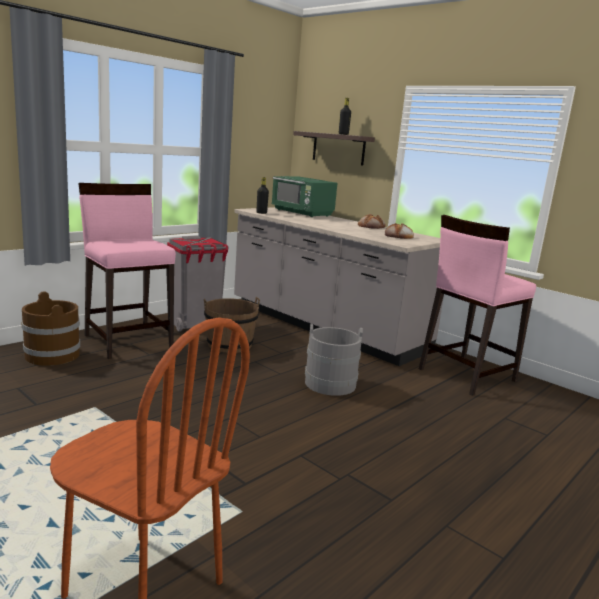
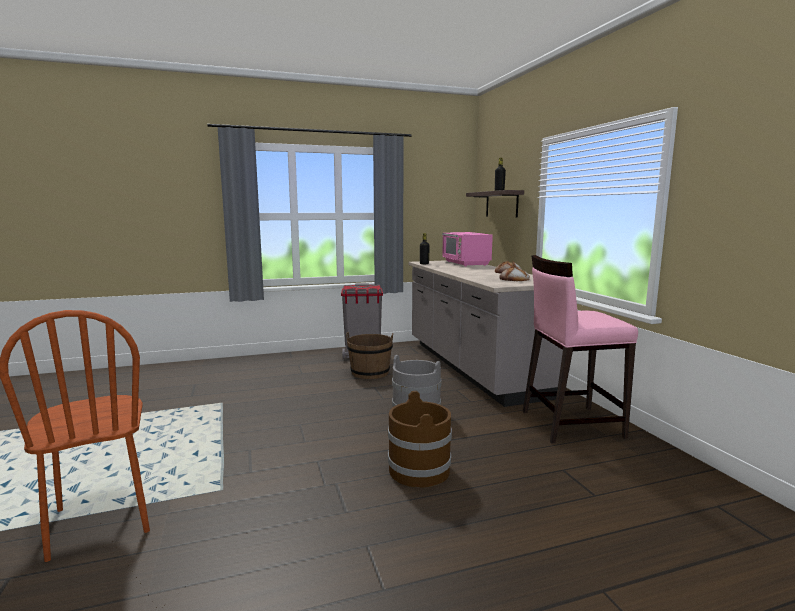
camera: 30 degrees right, 5 degrees down
(53, 355) = (239, 367): brown bucket -> brown bucket (419, 470)
(128, 340) = (299, 362): pink stool -> none
(302, 213) = (465, 263): green microwave -> pink microwave

